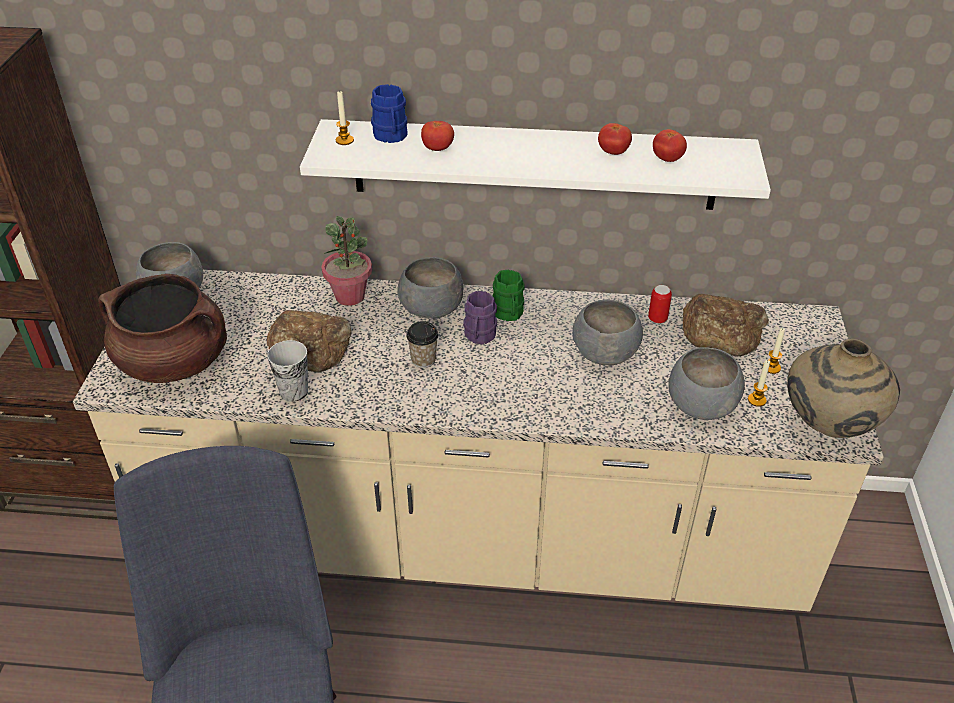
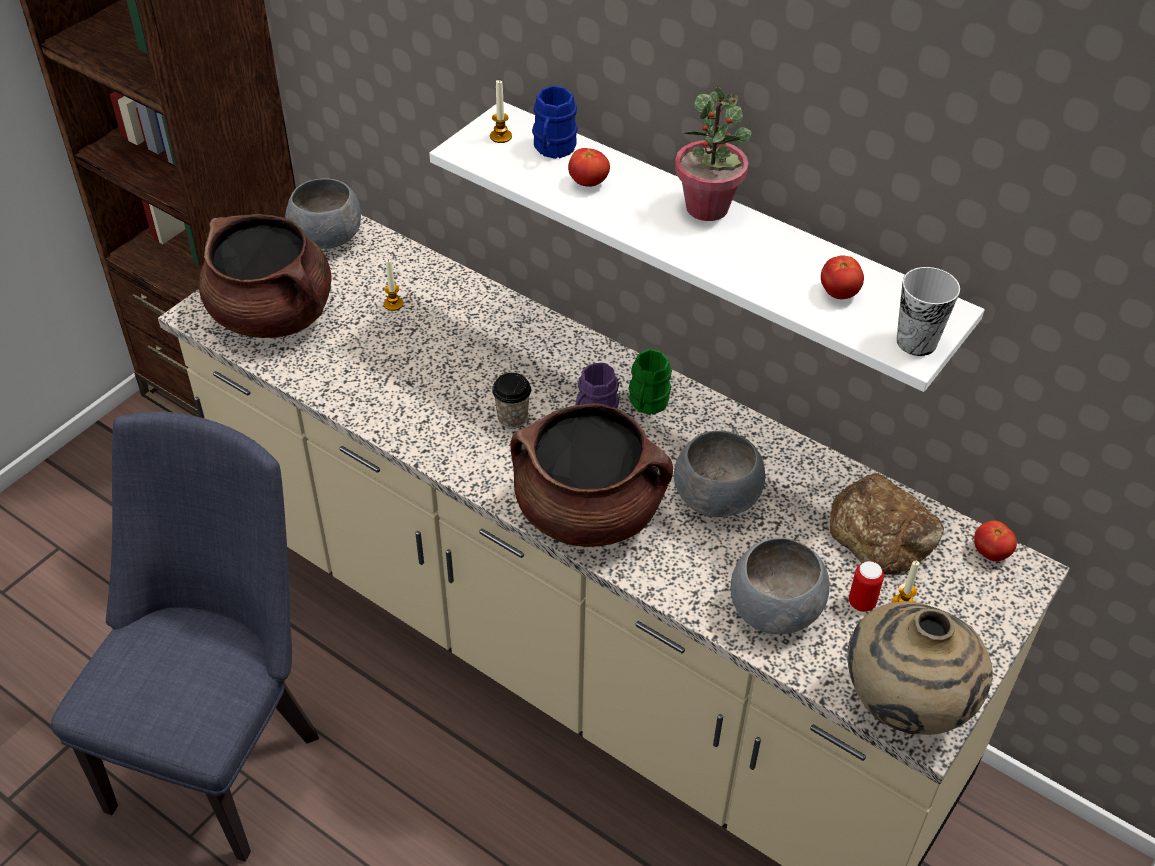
camera: 30 degrees right, 5 degrees up
(294, 391) = (358, 396): cup -> cup (916, 342)
(310, 346) = (411, 353): bread -> none
(350, 296) = (495, 311): potted plant -> potted plant (707, 208)
(431, 308) = (569, 361): grey bowl -> none
(530, 398) = (589, 512): none -> brown cooking pot
(613, 152) = (782, 260): tomato -> tomato (990, 553)
(657, 319) = (816, 483): can -> can (861, 603)
(756, 400) = (847, 634): candle -> candle (393, 304)

